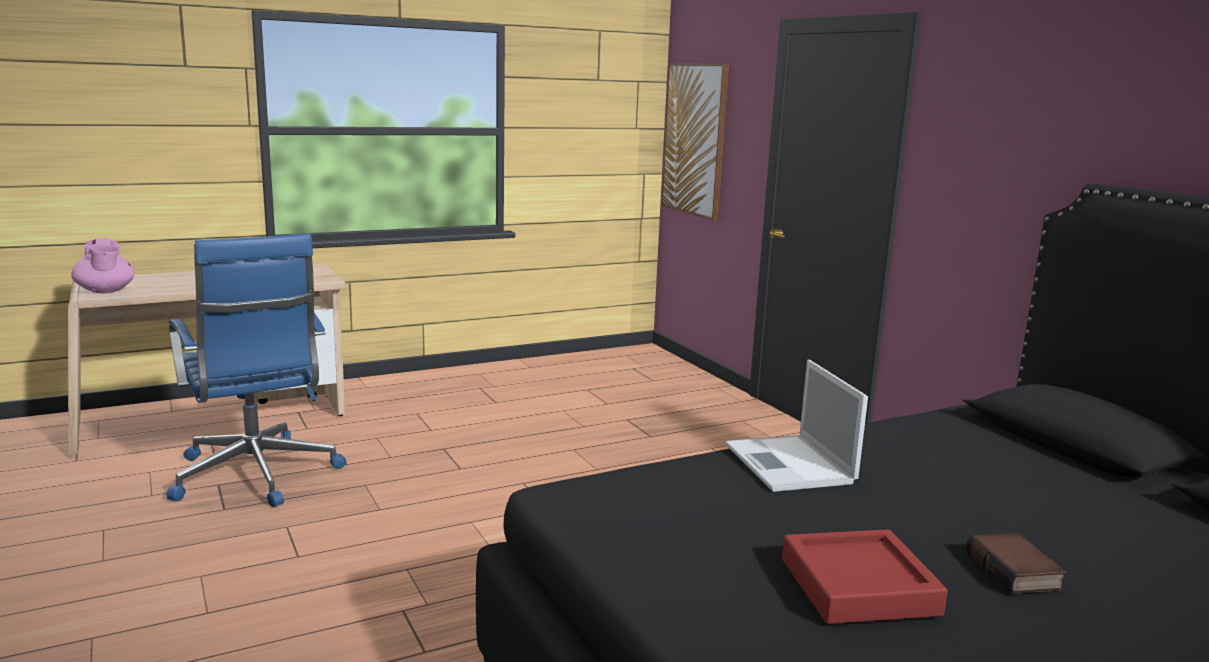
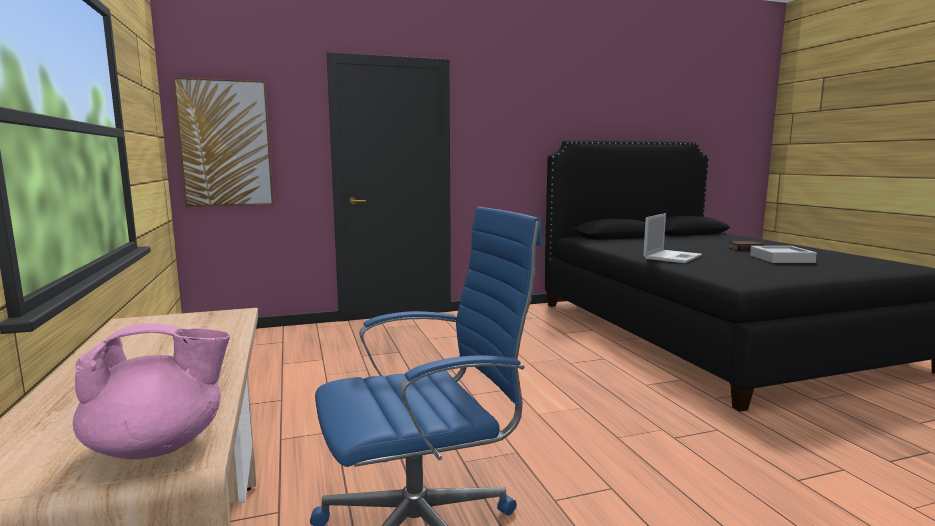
camera: 80 degrees left, 5 degrees down
(790, 465) = (672, 257): laptop -> laptop turned 45 degrees counterclockwise
(858, 587) = (781, 259): red tray -> grey tray

